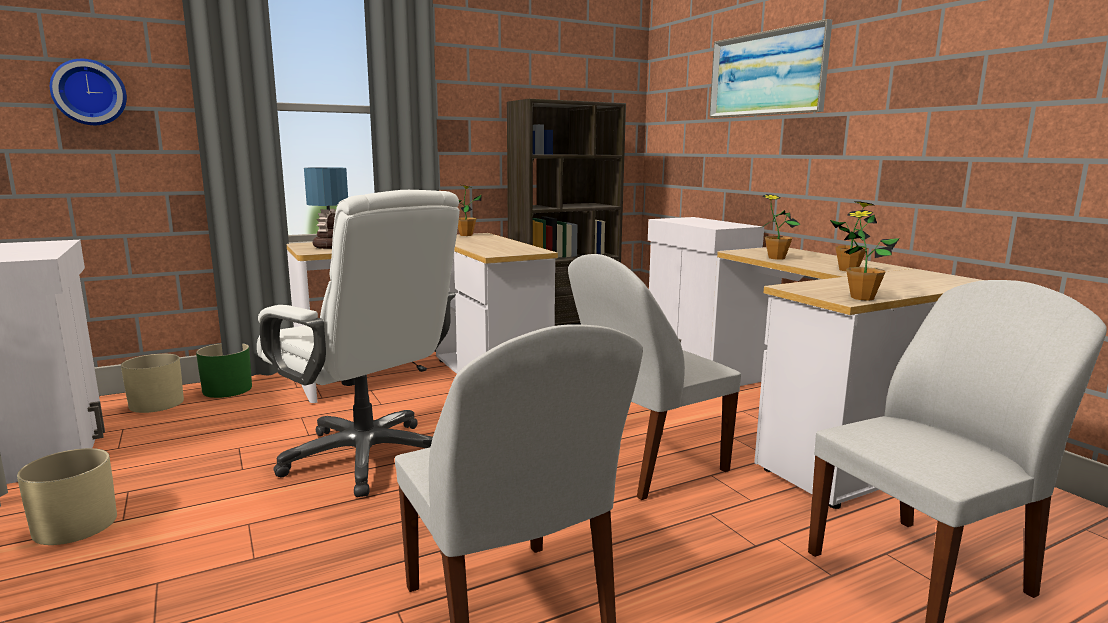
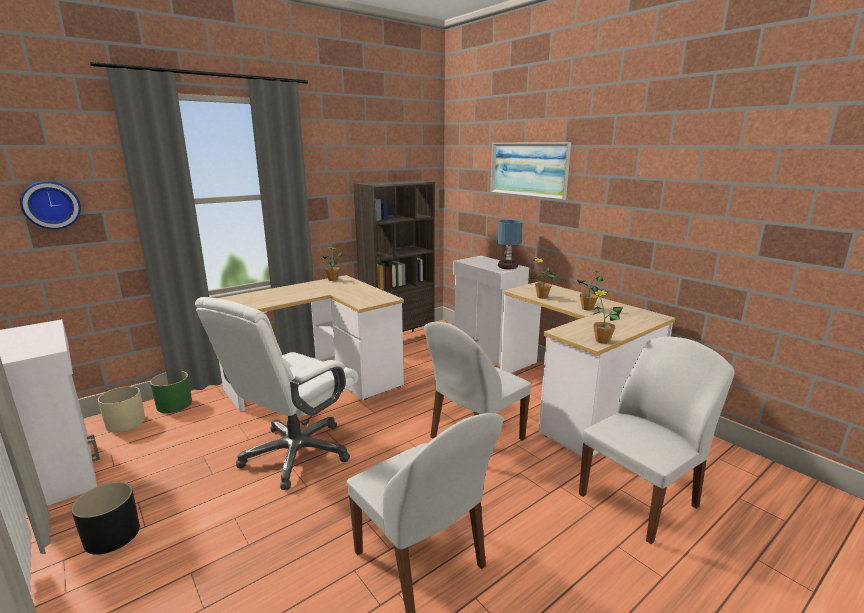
camera: 10 degrees left, 5 degrees up
(75, 526) = (112, 536): beige planter -> black planter
(331, 247) = (244, 302): table lamp -> table lamp (508, 267)
(367, 457) = (295, 454): white office chair -> white office chair turned 90 degrees clockwise

